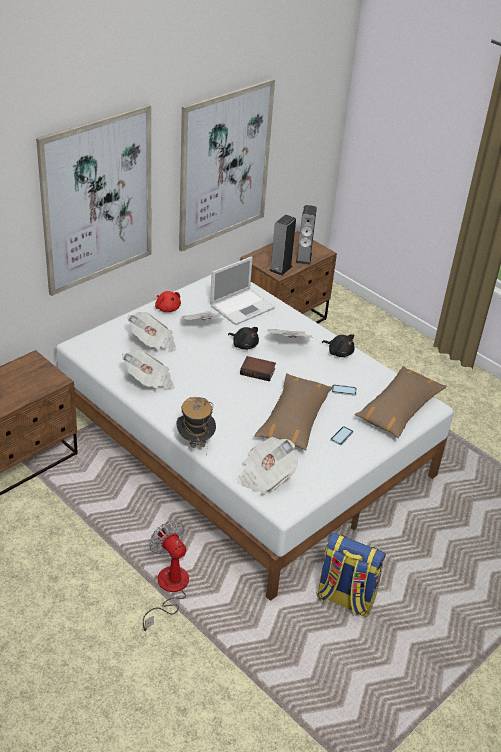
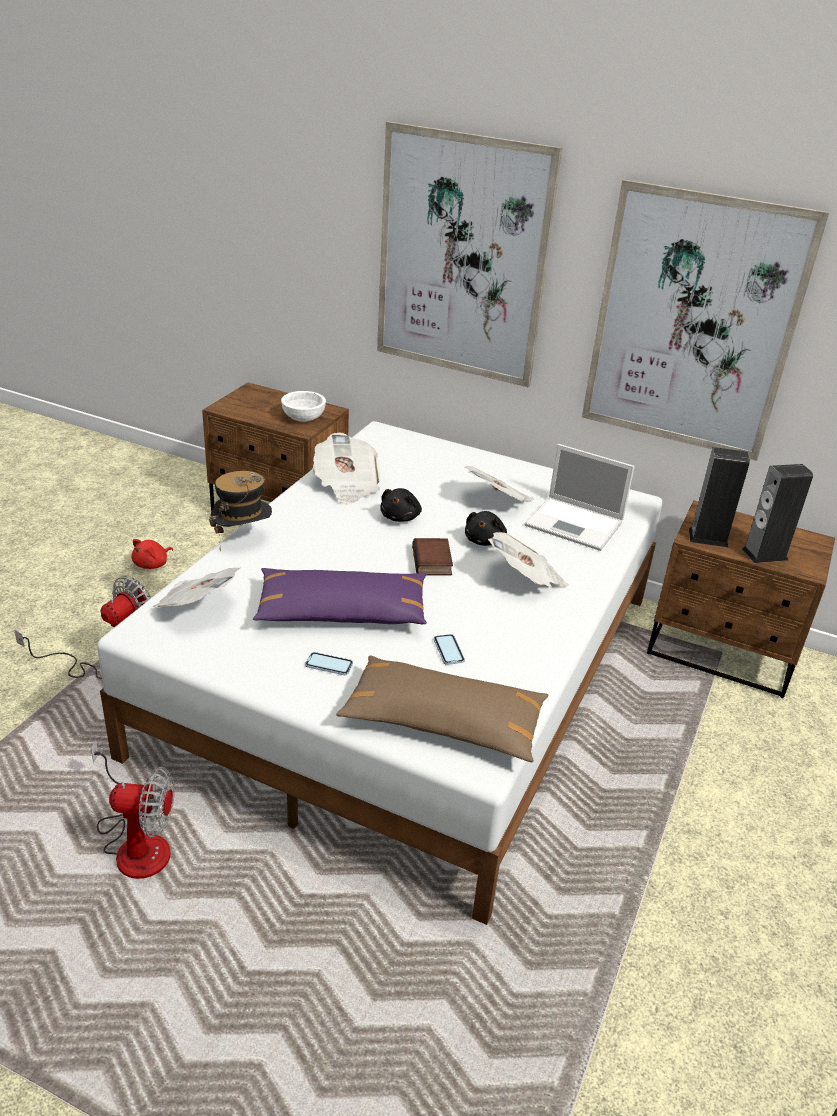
camera: 70 degrees right, 5 degrees down
(37, 375) = (303, 418): none -> white bowl
(153, 343) = (427, 474): newspaper -> none
(167, 308) = (510, 470): red plush toy -> red plush toy (152, 564)
(294, 419) = (342, 612): brown pillow -> purple pillow
(339, 352) = (547, 631): black plush toy -> black plush toy (401, 517)
(345, 598) = (136, 843): backpack -> fan

